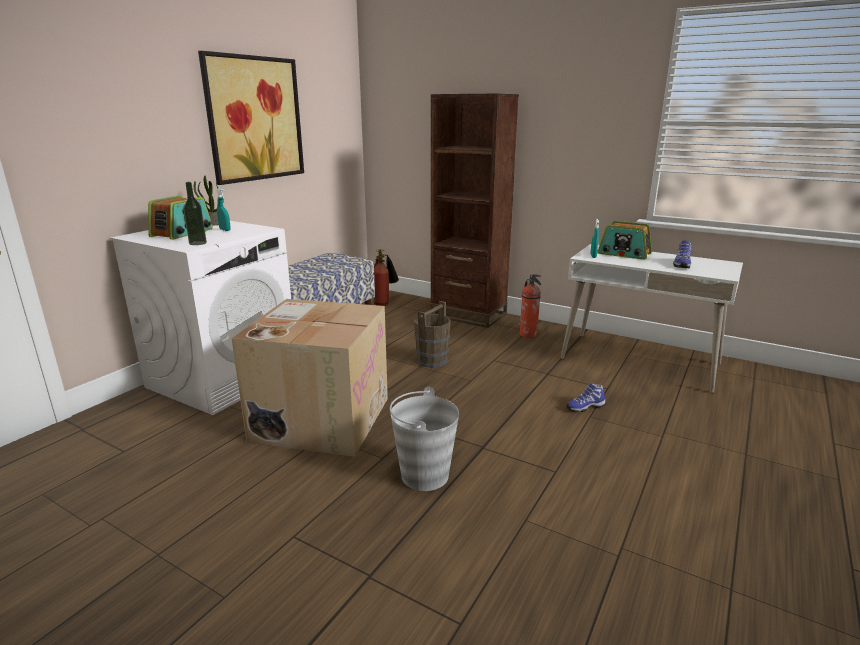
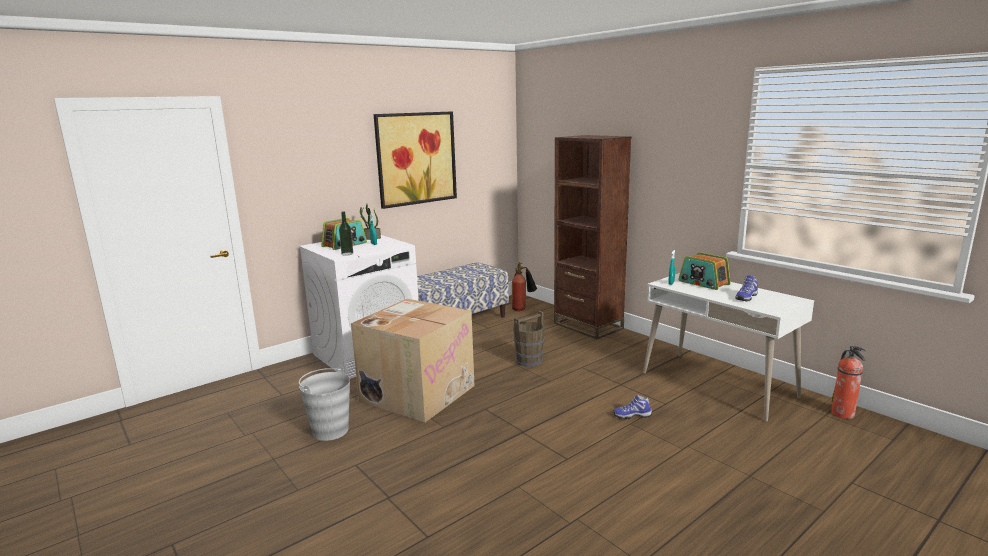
camera: 20 degrees right, 5 degrees down
(424, 475) = (465, 443): grey bucket -> grey bucket (330, 431)
(528, 334) = (630, 349): fire extinguisher -> fire extinguisher (843, 414)

